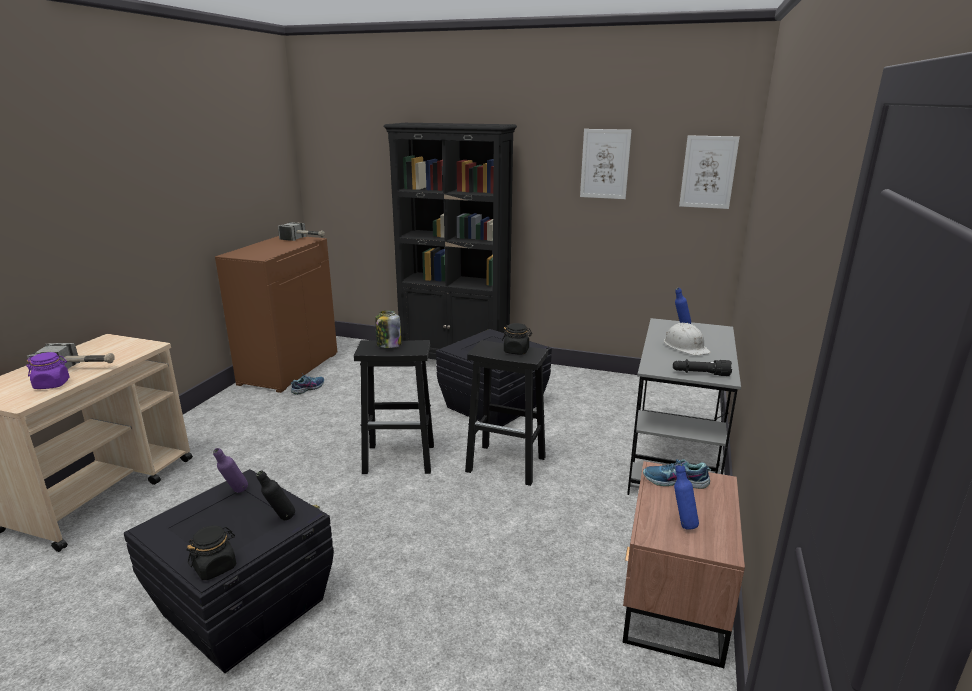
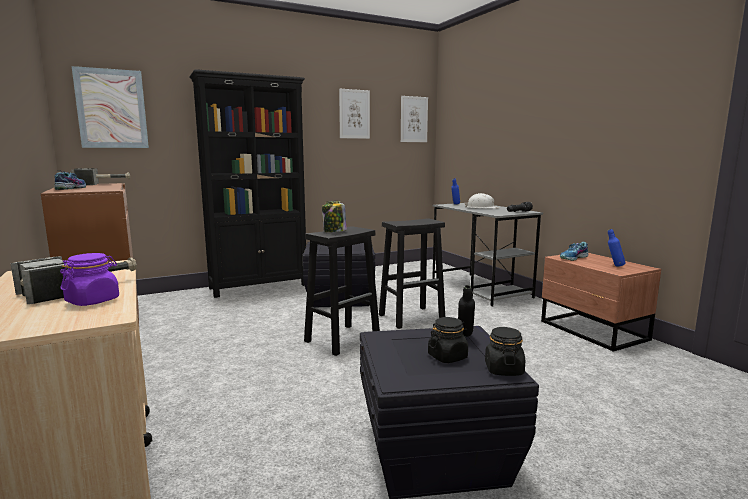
camera: 45 degrees left, 10 degrees down
(235, 493) = (395, 342): purple bottle -> none
(308, 388) = (161, 333): shoe -> shoe (70, 188)
(341, 159) = (111, 109): none -> picture
(516, 351) = (417, 221): black jar -> black jar (447, 357)

